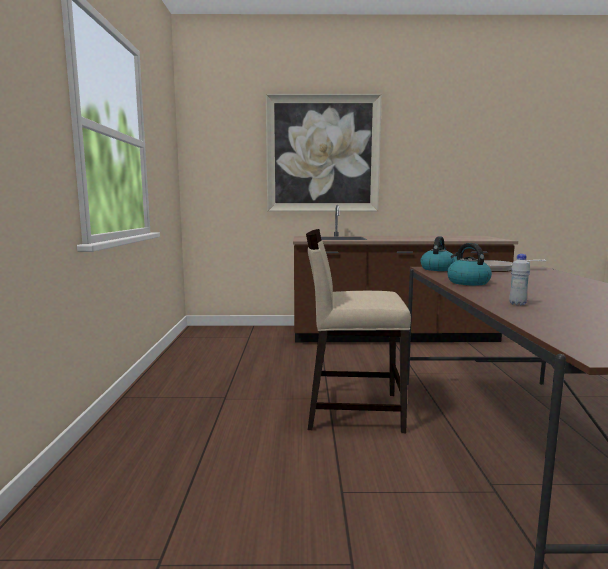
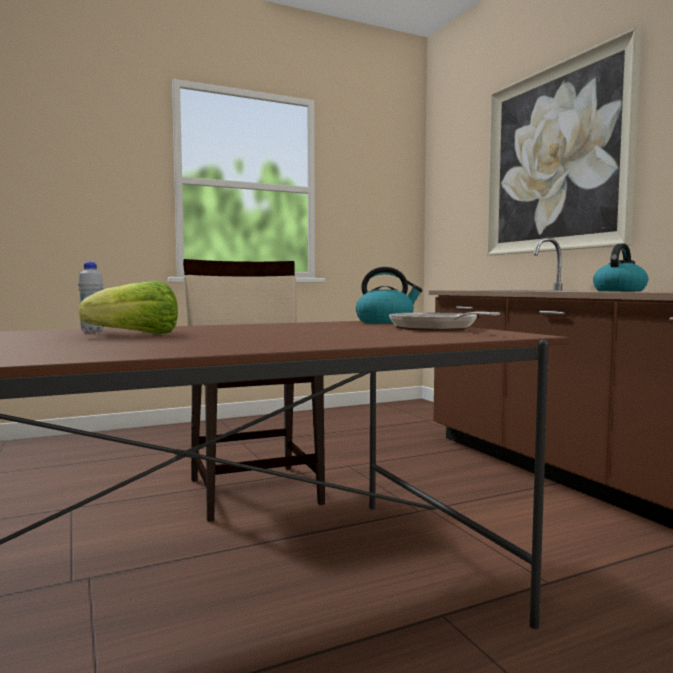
camera: 65 degrees right, 5 degrees down
(467, 282) = (259, 326): kettle -> kettle (619, 291)
(550, 298) = (137, 335): none -> lettuce

